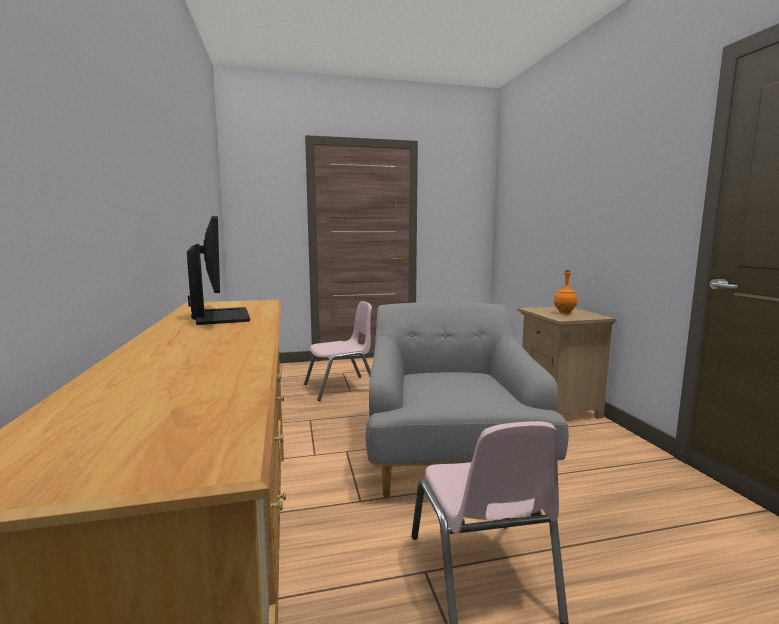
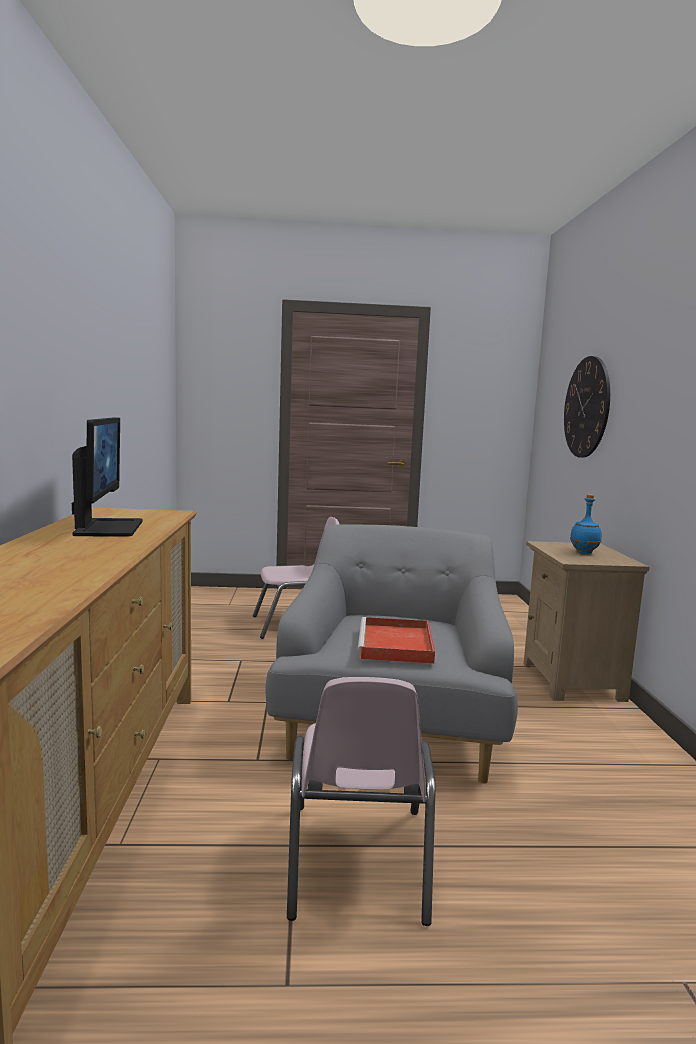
camera: 10 degrees right, 0 degrees up
(463, 394) = (396, 645): none -> red tray
(544, 209) = (586, 407): none -> wall clock
(564, 313) = (584, 553): orange bottle -> blue bottle

